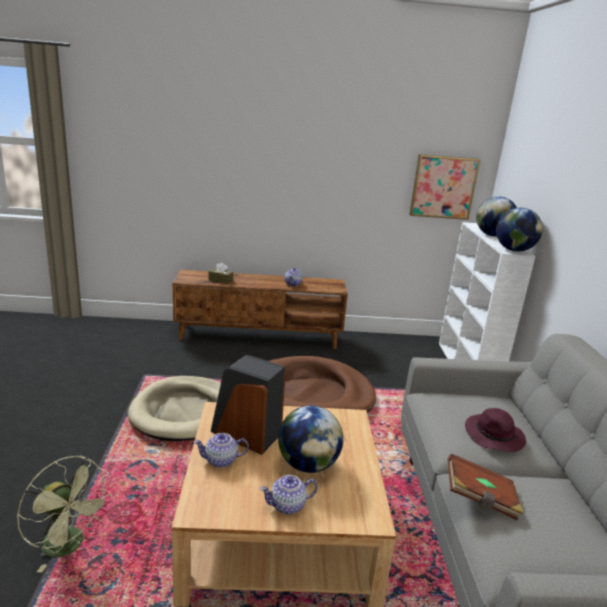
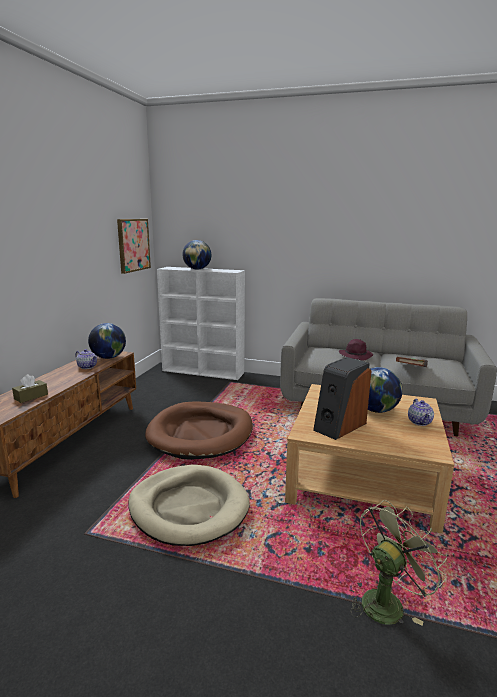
camera: 70 degrees left, 5 degrees down
(221, 460) = (374, 439): teapot -> none
(514, 250) = (232, 271): globe -> globe (108, 357)

